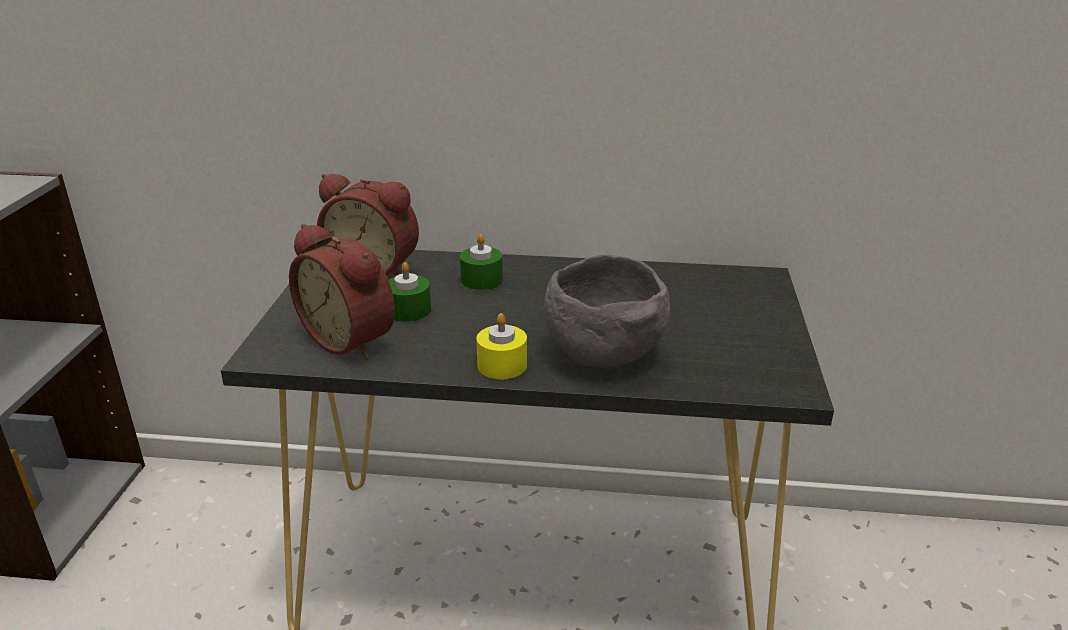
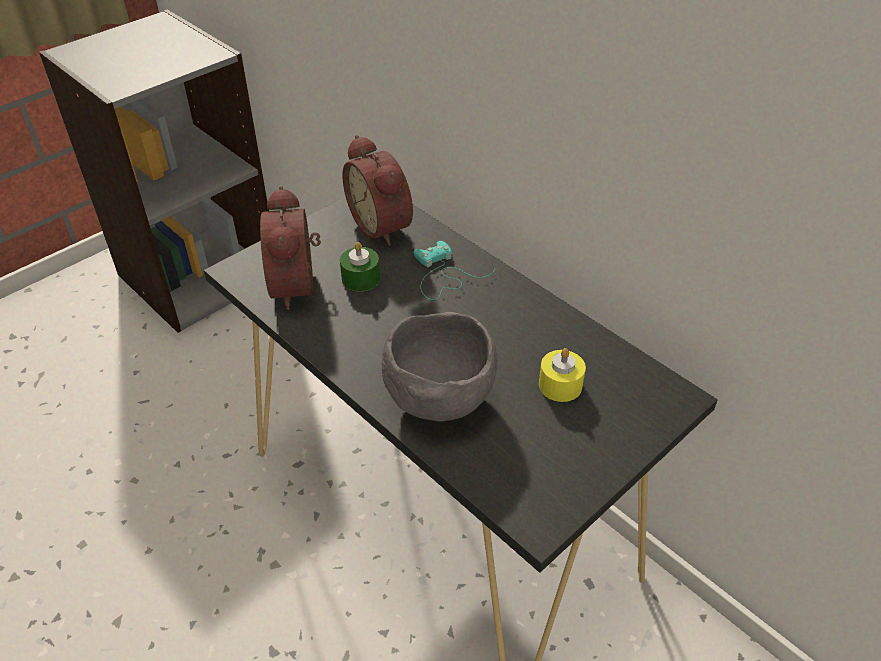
camera: 40 degrees right, 15 degrees up
(481, 280) = (443, 275): green candle -> turquoise game controller
(502, 365) = (360, 366): yellow candle -> yellow candle (560, 385)

